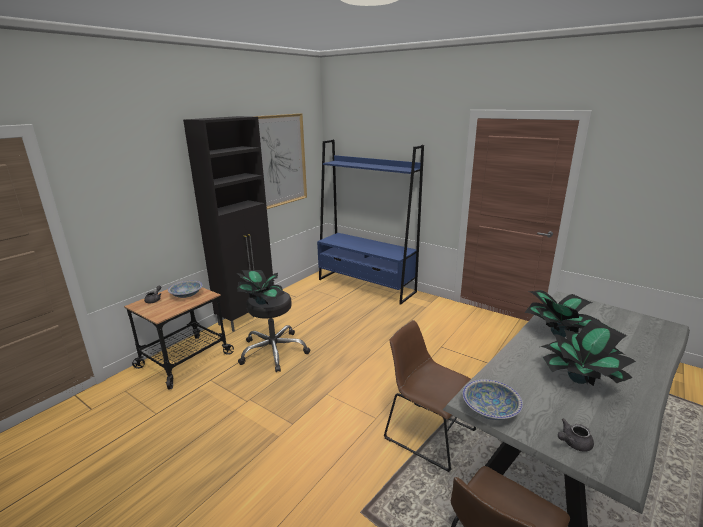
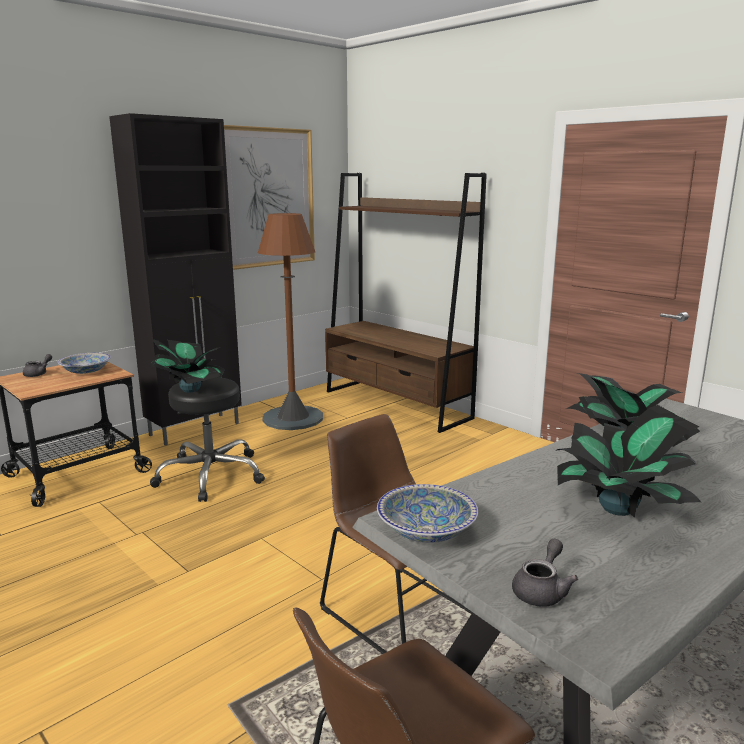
camera: 10 degrees right, 5 degrees down
(306, 302) = (293, 418): none -> brown floor lamp
(366, 285) = (396, 404): blue bookcase -> brown bookcase
(573, 443) = (542, 590): grey teapot -> grey teapot turned 135 degrees clockwise

